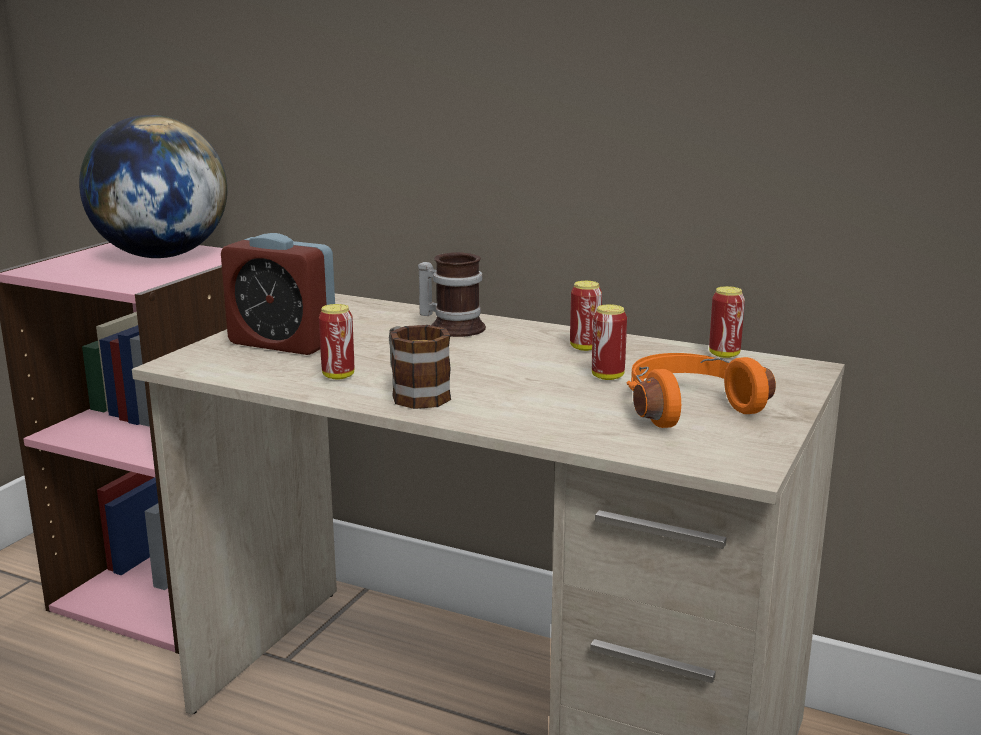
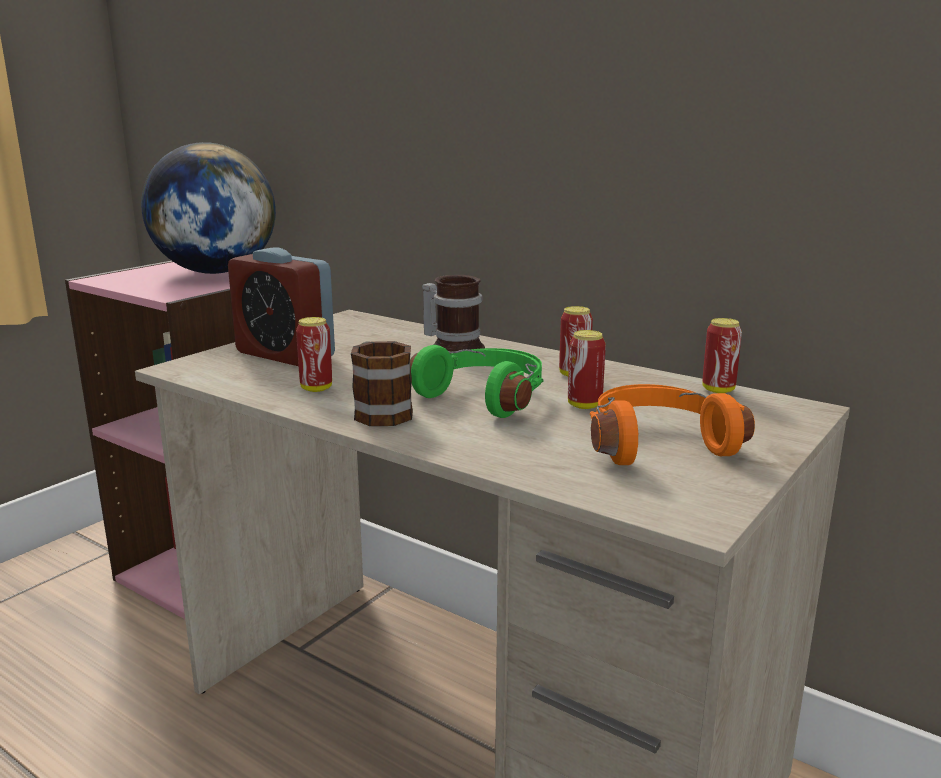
camera: 10 degrees right, 0 degrees up
(511, 374) = (486, 397): none -> green headphones

